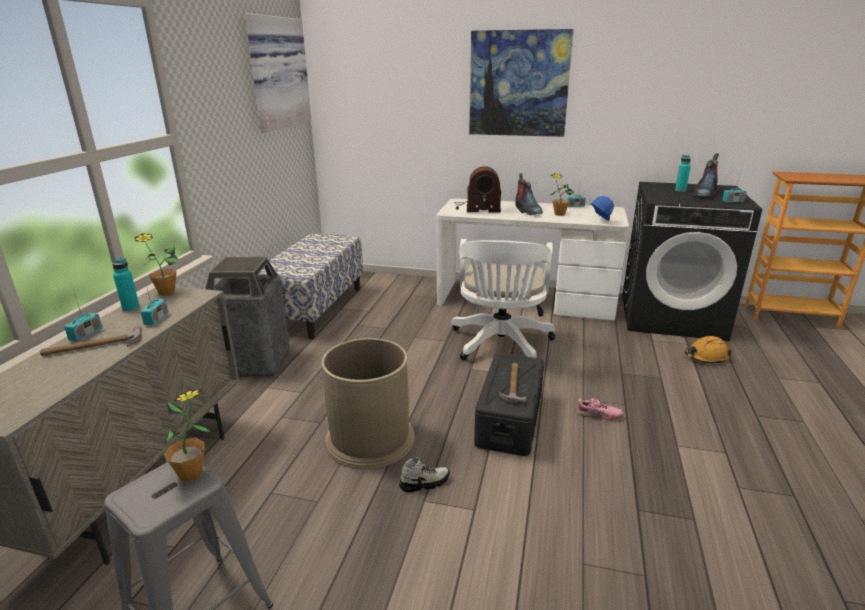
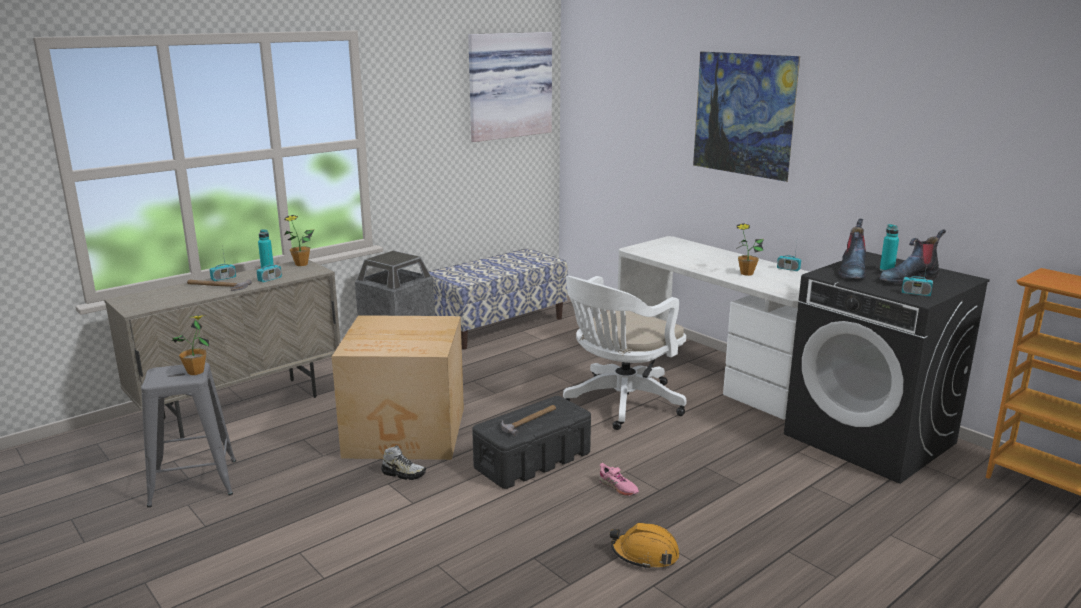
camera: 35 degrees right, 5 degrees down
(370, 438) = (407, 433): brown trash can -> cardboard box
(477, 208) = (672, 250): radio -> none
(527, 210) = (720, 262): boot -> boot (852, 271)
(599, 221) = (774, 289): blue hard hat -> none
(706, 357) = (834, 487): orange hard hat -> orange hard hat (645, 554)

